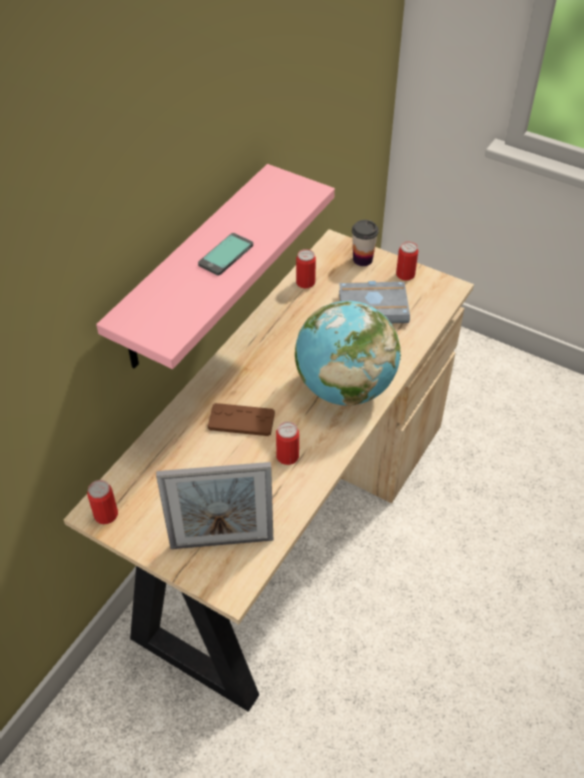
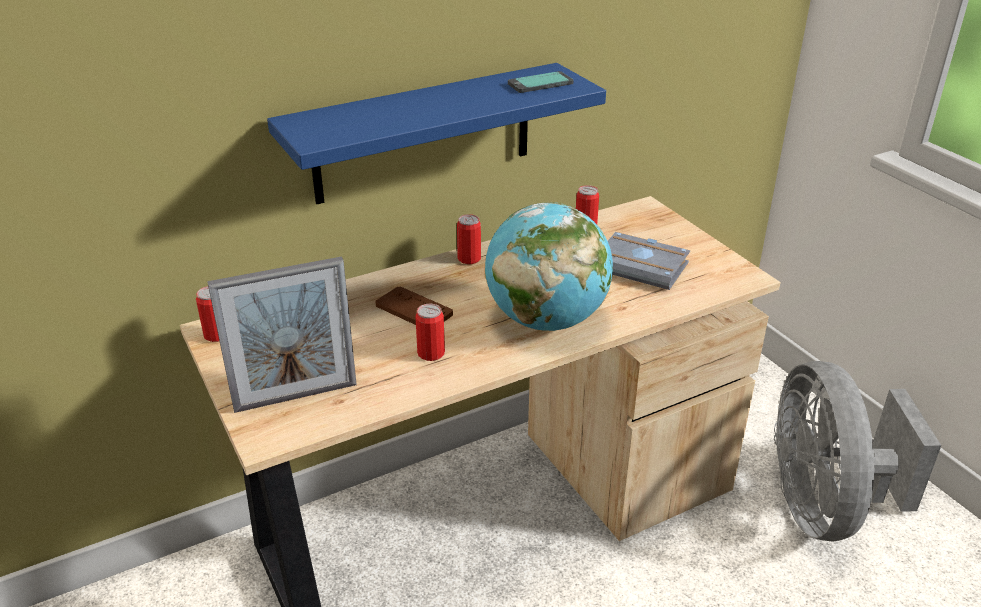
camera: 30 degrees right, 15 degrees down
(193, 270) = (423, 134): pink shelf -> blue shelf
(222, 542) = (296, 396): picture frame -> picture frame turned 45 degrees counterclockwise
(226, 255) = (439, 106): phone -> phone (540, 84)
(362, 259) = (665, 227): cup -> none
(405, 274) = (703, 252): can -> can (469, 258)
(503, 413) = (824, 506): none -> grey fan

